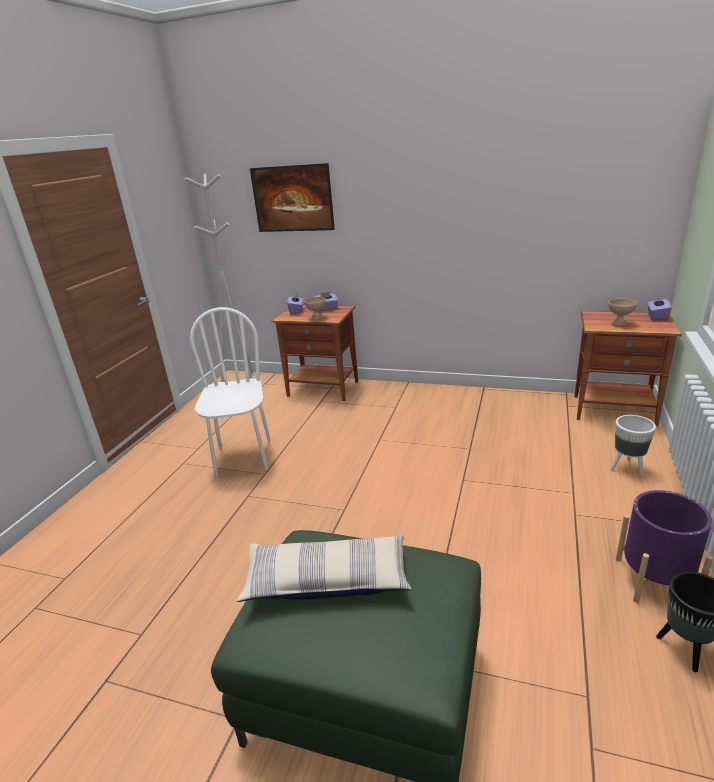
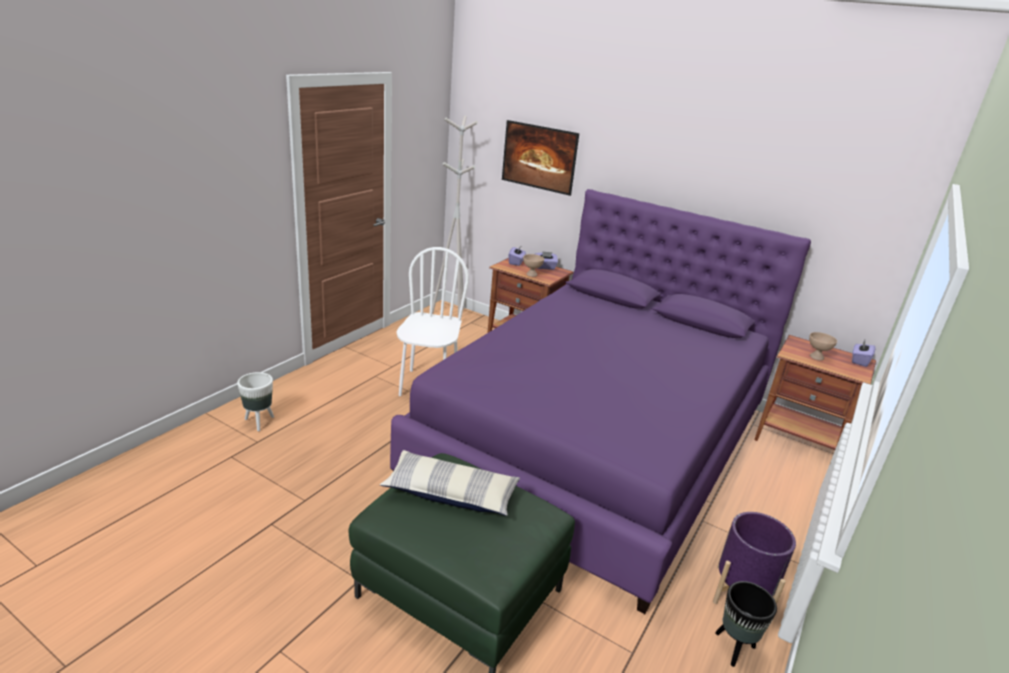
camera: 10 degrees right, 0 degrees up
(436, 466) = (596, 443): none -> purple bed
(627, 468) = (776, 497): white planter -> white planter (259, 422)

